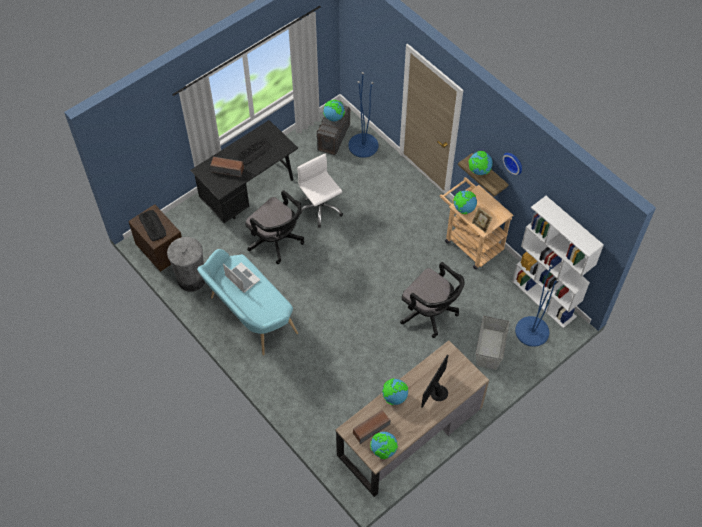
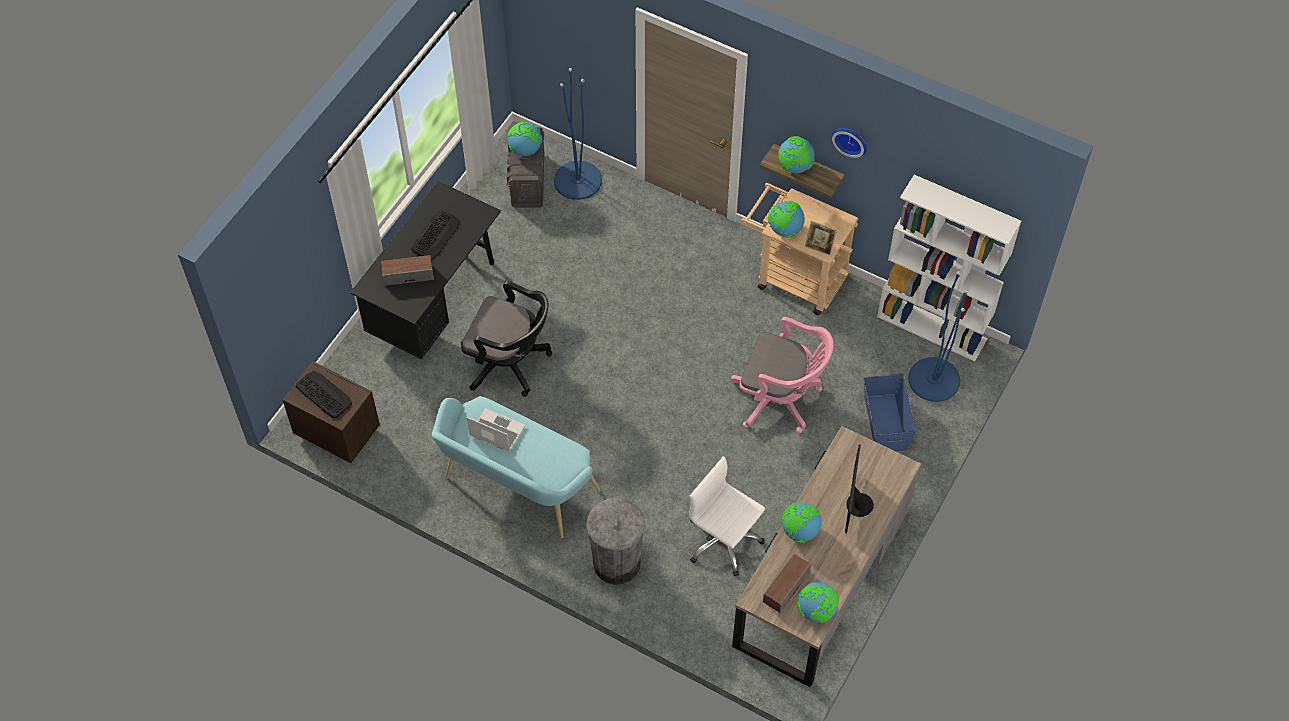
camera: 20 degrees left, 0 degrees up
(191, 279) = (403, 460): grey trash can -> grey trash can (616, 563)
(320, 208) = (554, 294): white office chair -> white office chair (723, 541)
(430, 313) = (780, 399): black office chair -> pink office chair
(489, 348) = (885, 423): grey storage box -> blue storage box

